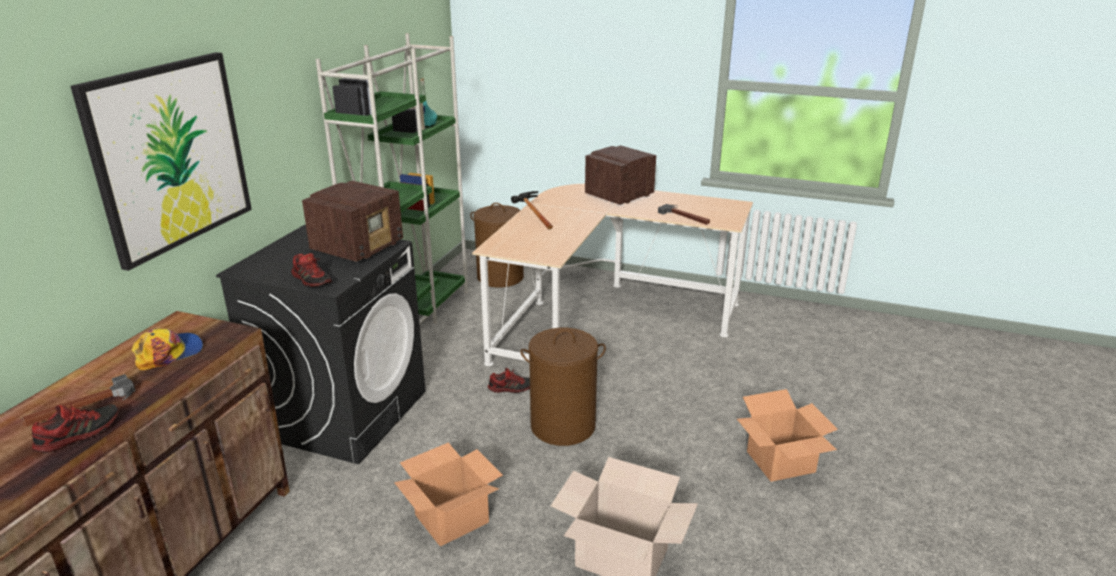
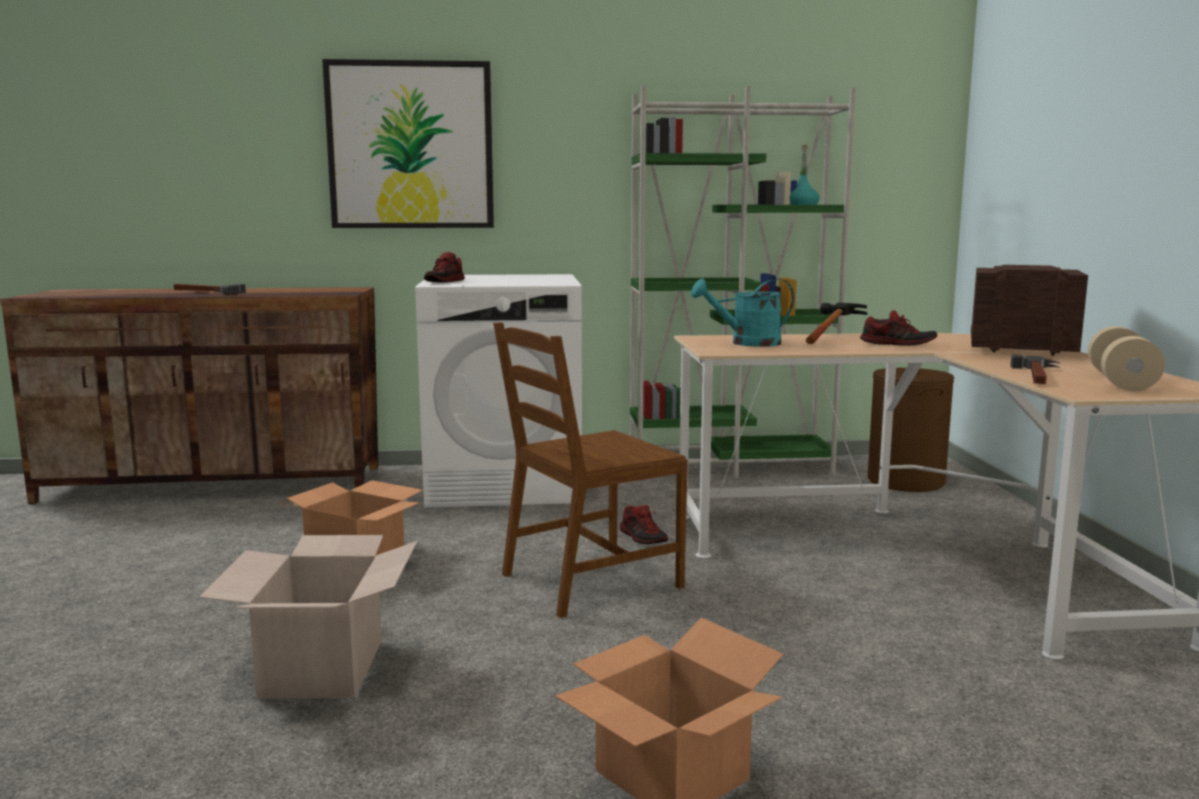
camera: 65 degrees right, 15 degrees down
(78, 434) = (165, 295): shoe -> shoe (897, 344)
(169, 353) = (296, 291): cap -> none
(344, 413) = (506, 484): black washing machine -> white washing machine
(359, 247) = (538, 281): radio -> none
(531, 243) = (747, 343): none -> turquoise watering can
(562, 426) = (589, 580): brown laundry basket -> brown chair
(709, 209) = (1121, 382): none -> beige dumbbell

